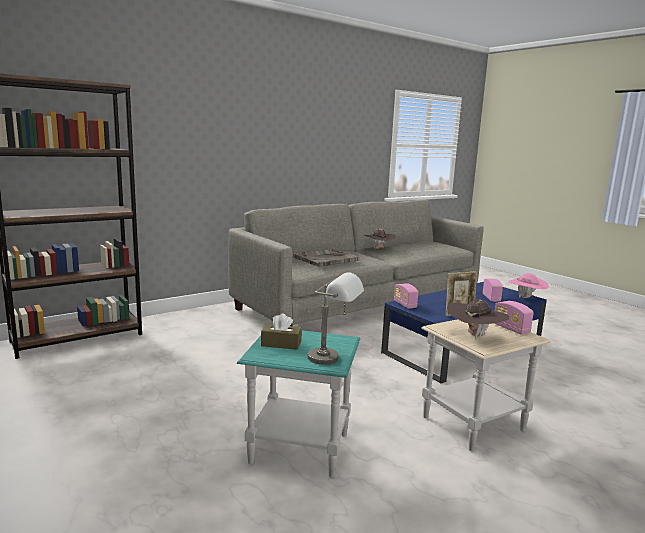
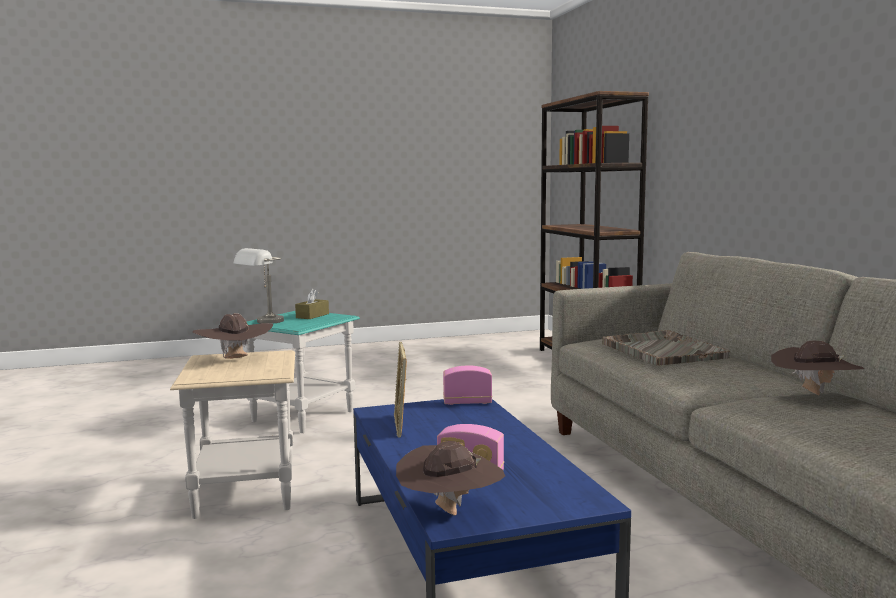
camera: 110 degrees right, 5 degrees down
(511, 329) = (225, 376): radio -> none
(526, 298) = (450, 513): pink hat -> brown hat

